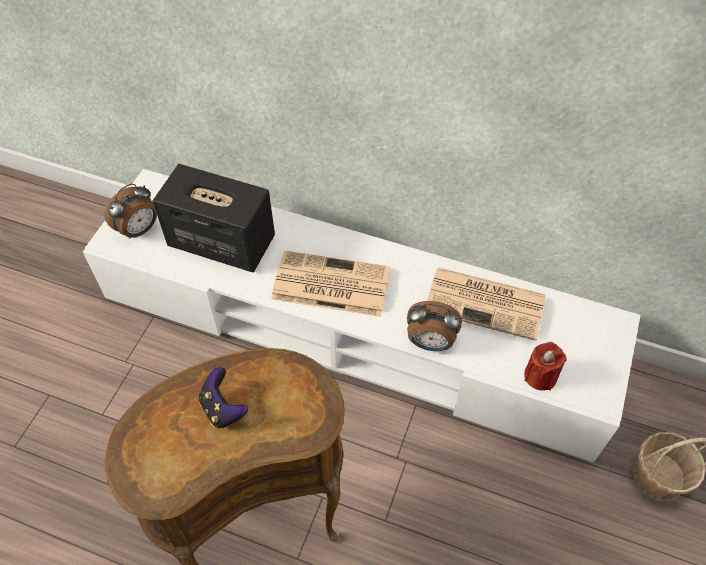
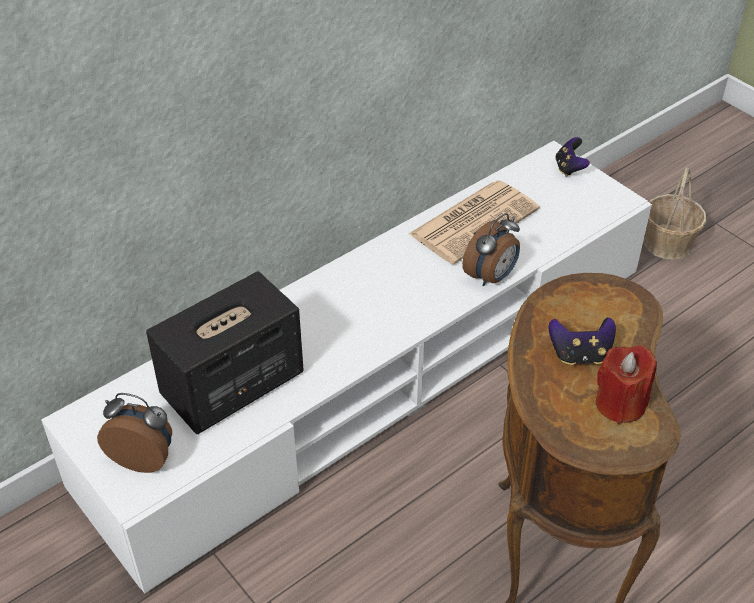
camera: 60 degrees left, 10 degrees down
(139, 230) = (144, 457): alarm clock -> alarm clock turned 60 degrees counterclockwise
(329, 284) = (366, 319): newspaper -> none
(540, 376) = (575, 224): red candle -> red candle (620, 404)
(611, 342) = (569, 168): none -> game controller

